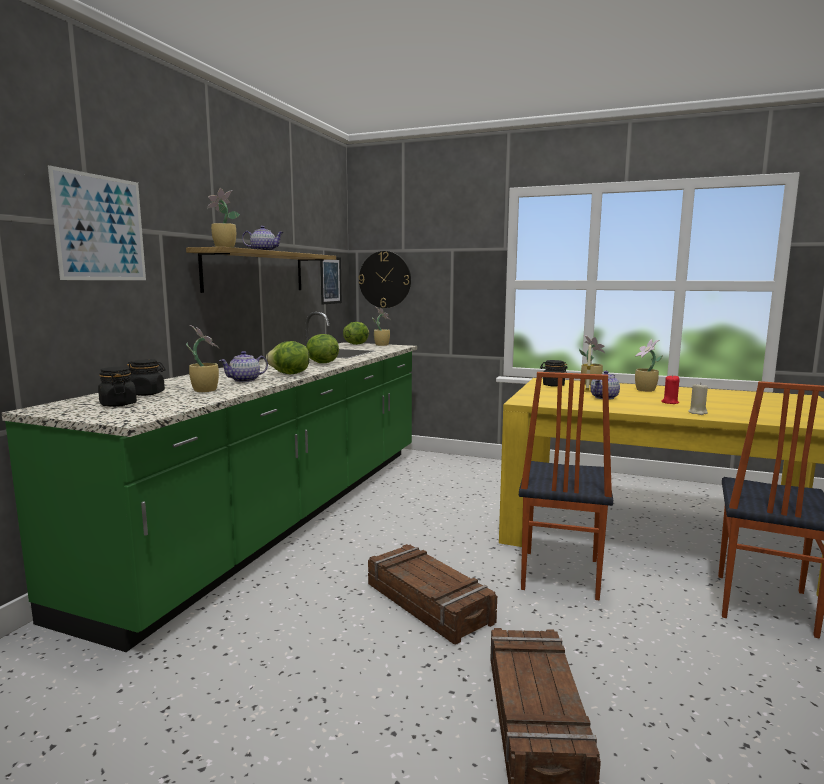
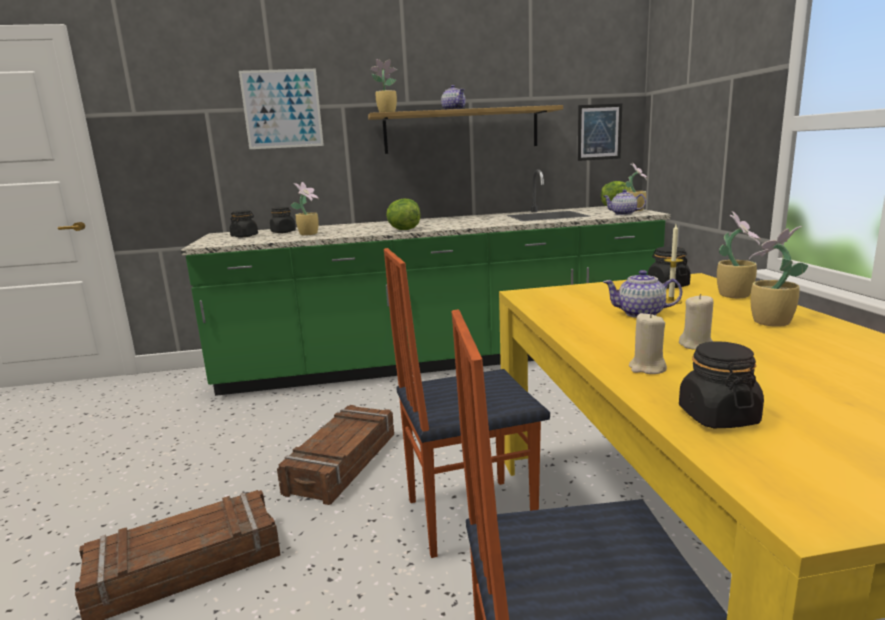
camera: 60 degrees right, 5 degrees up
(245, 380) = (359, 230): teapot -> teapot (623, 214)
(321, 363) = (475, 223): lettuce -> none
(385, 279) = (669, 127): wall clock -> none
(670, 402) = (696, 345): red candle -> beige candle
(763, 417) = (717, 416): none -> black jar

